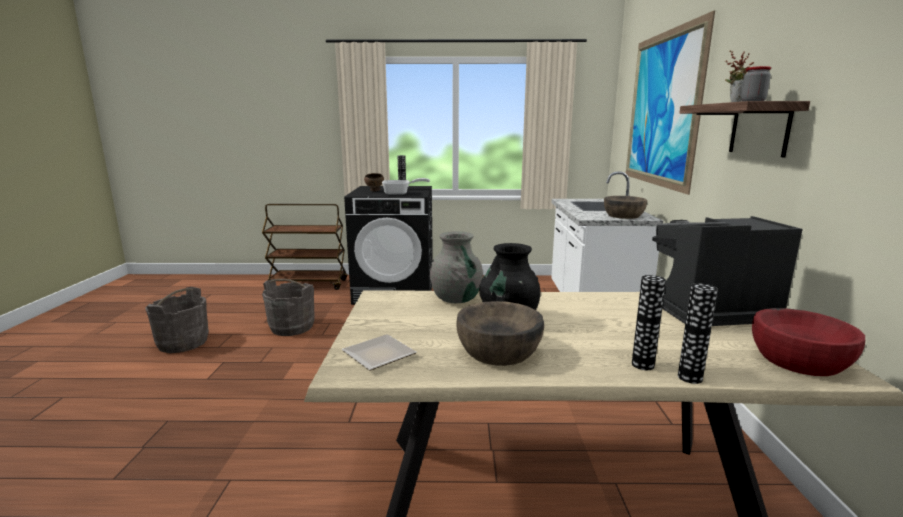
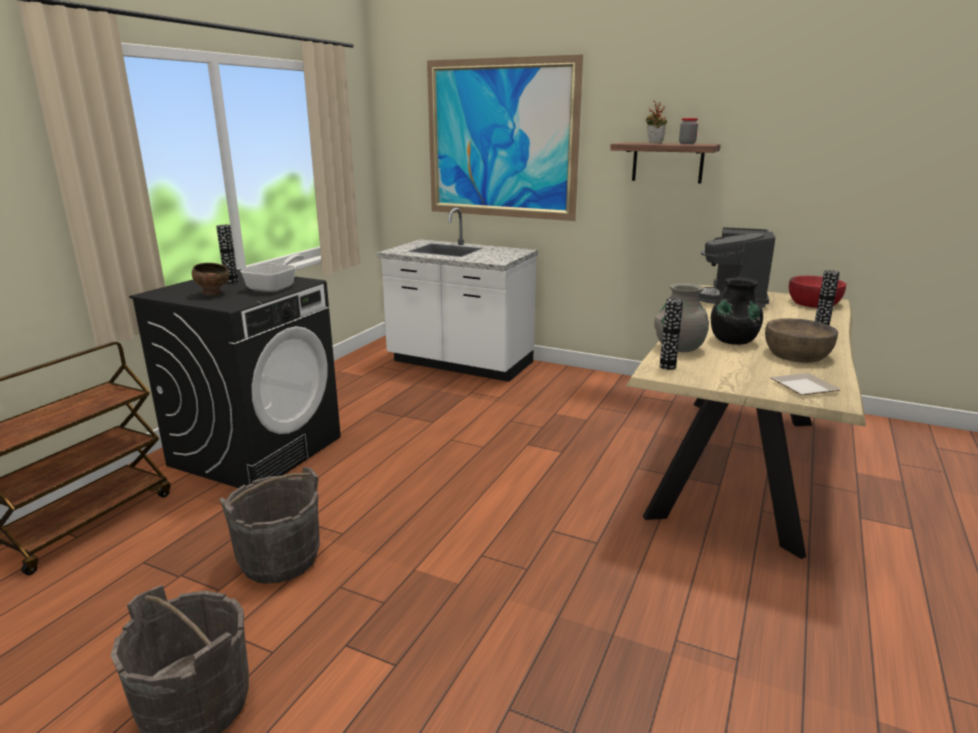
camera: 65 degrees left, 5 degrees up
(623, 216) = (504, 253): brown bowl -> none
(690, 377) = (837, 325): vase -> vase (667, 367)

